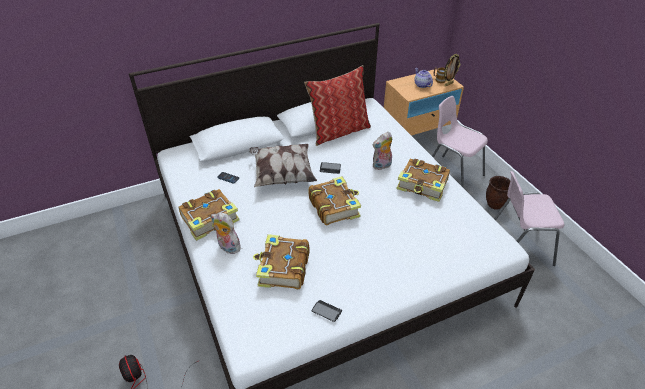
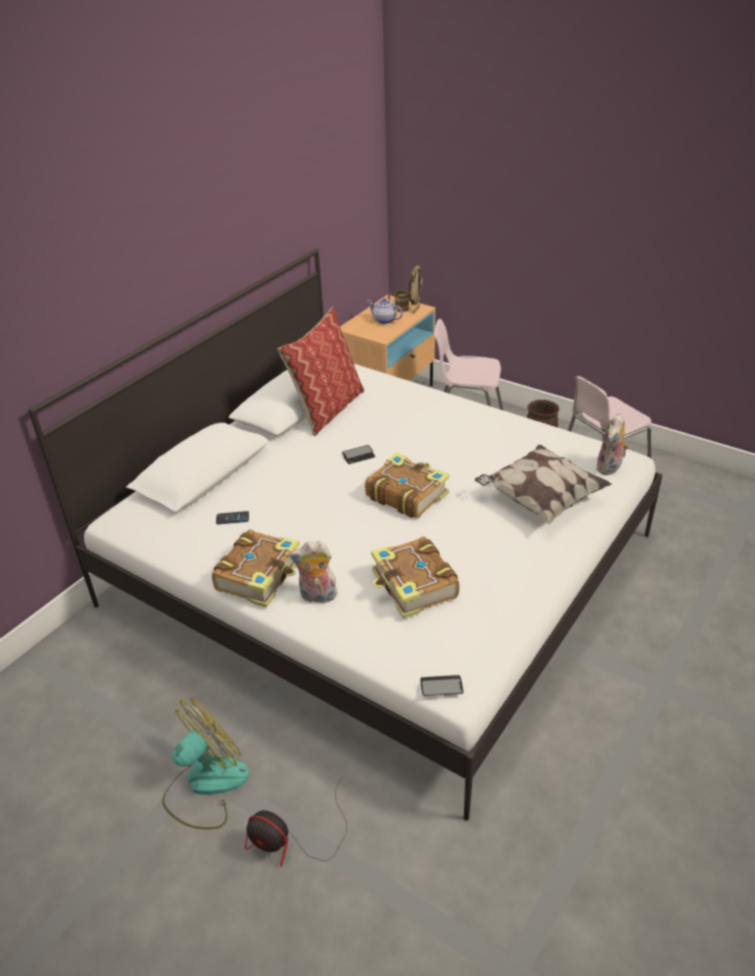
camera: 30 degrees left, 5 degrees down
(135, 323) = (205, 785): none -> fan
(282, 174) = (304, 486): pillow -> pillow (539, 499)
(326, 311) = (507, 606): phone -> phone (441, 686)
(381, 166) = (419, 429): plush toy -> plush toy (610, 468)
(423, 186) = (486, 432): book -> none

